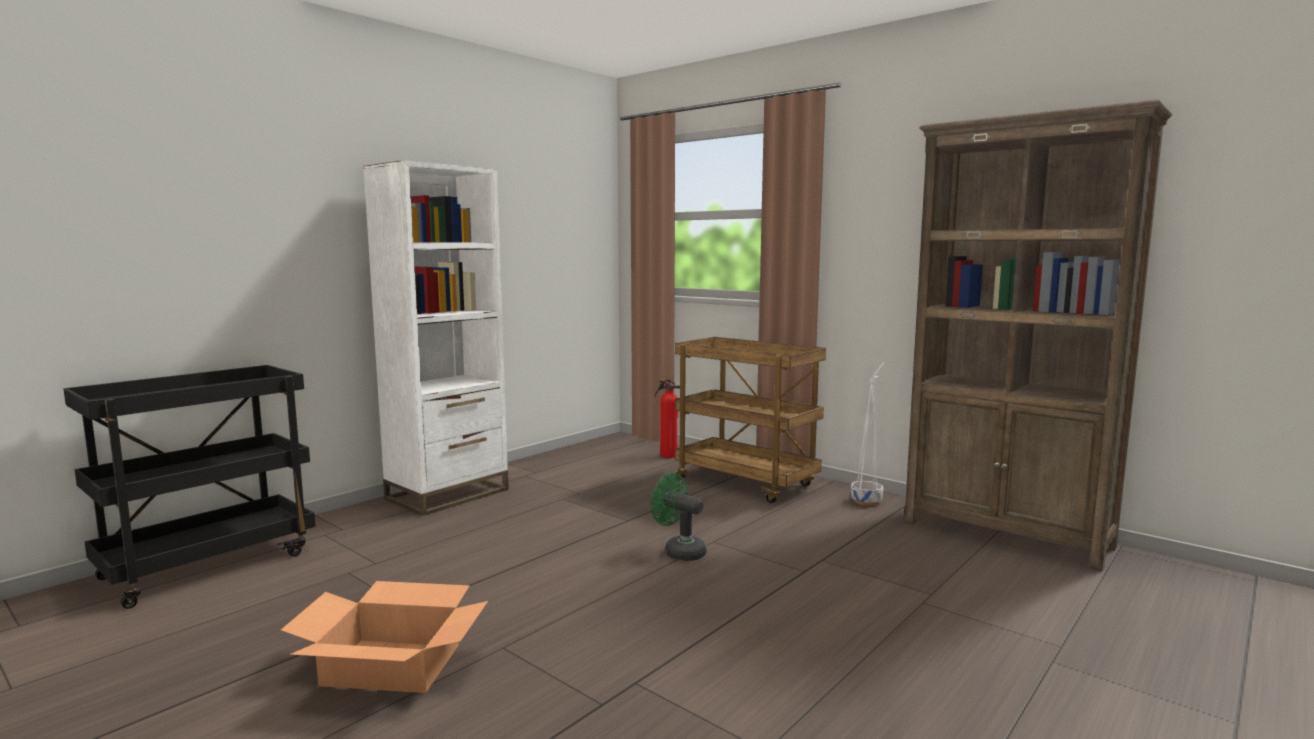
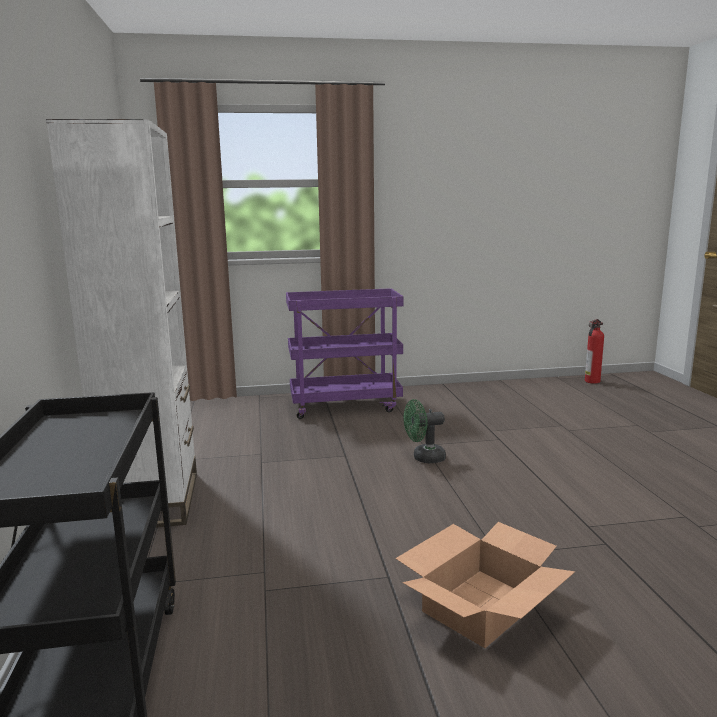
camera: 50 degrees left, 5 degrees up
(667, 455) = (244, 406): fire extinguisher -> fire extinguisher (591, 381)
(747, 483) = (345, 406): brown cart -> purple cart
(867, 501) = (428, 393): white planter -> none
(1006, 534) = (515, 387): brown bookcase -> none

